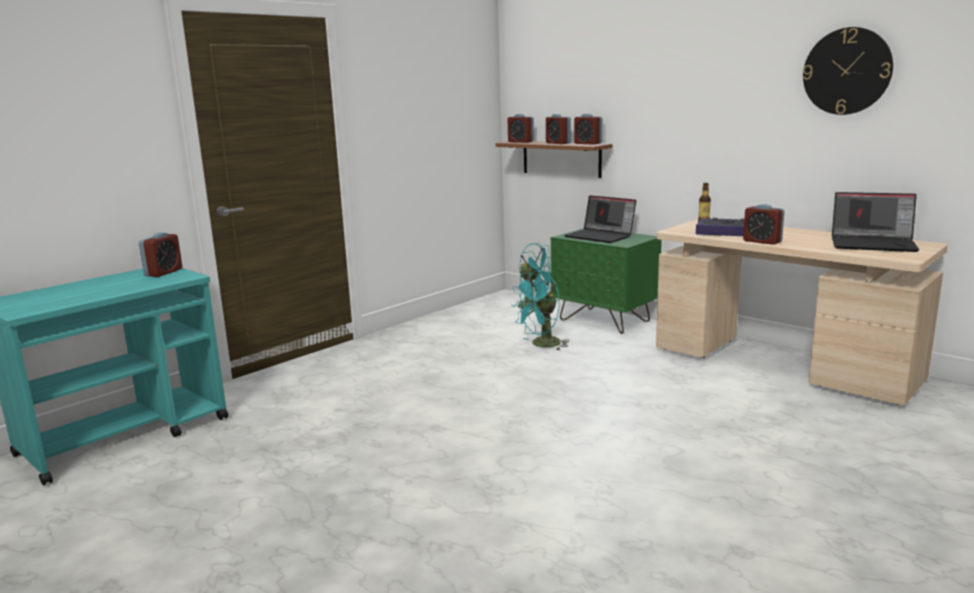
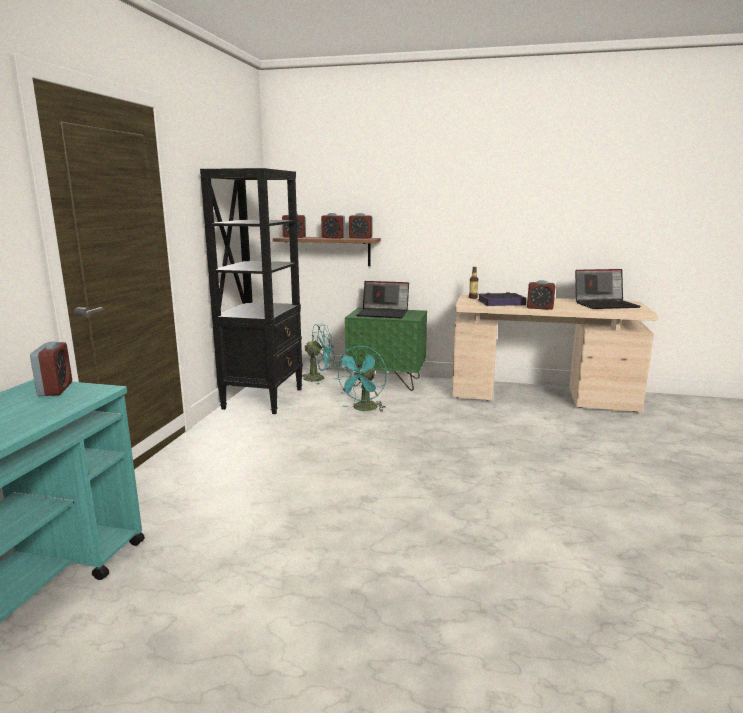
camera: 30 degrees left, 0 degrees up
(456, 319) = (264, 398): none -> black bookcase
(847, 71) = (570, 184): wall clock -> none

